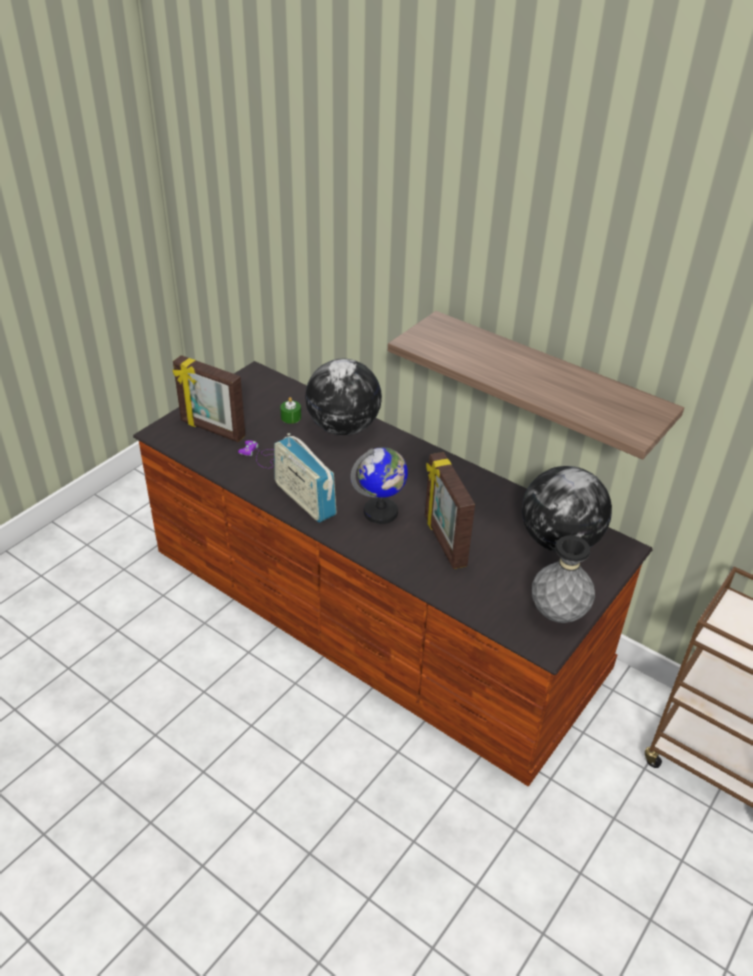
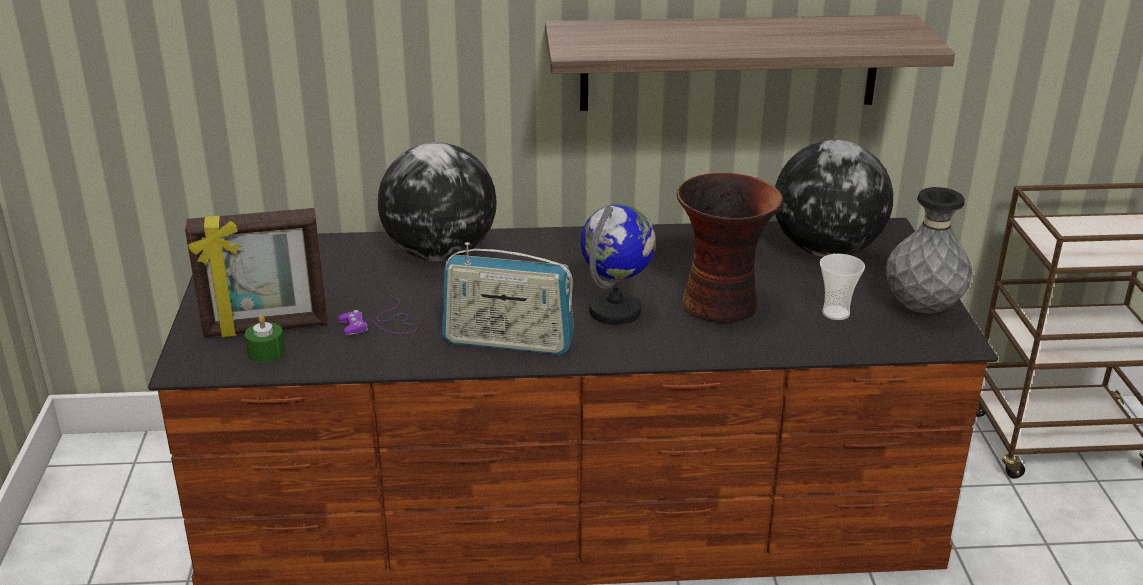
camera: 40 degrees left, 10 degrees down
(291, 417) = (356, 271): green candle -> green candle (266, 352)
(443, 541) = (722, 304): picture frame -> vase
(499, 585) = (836, 313): none -> cup

